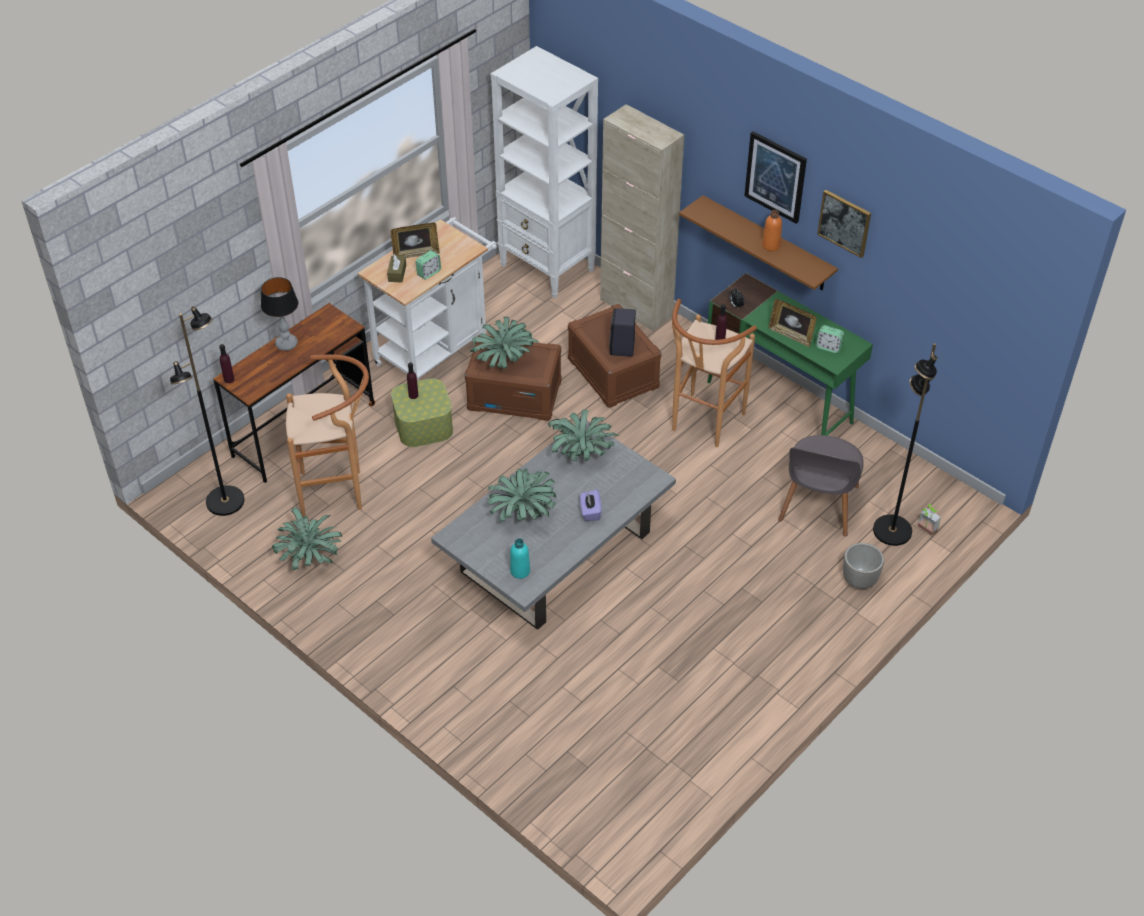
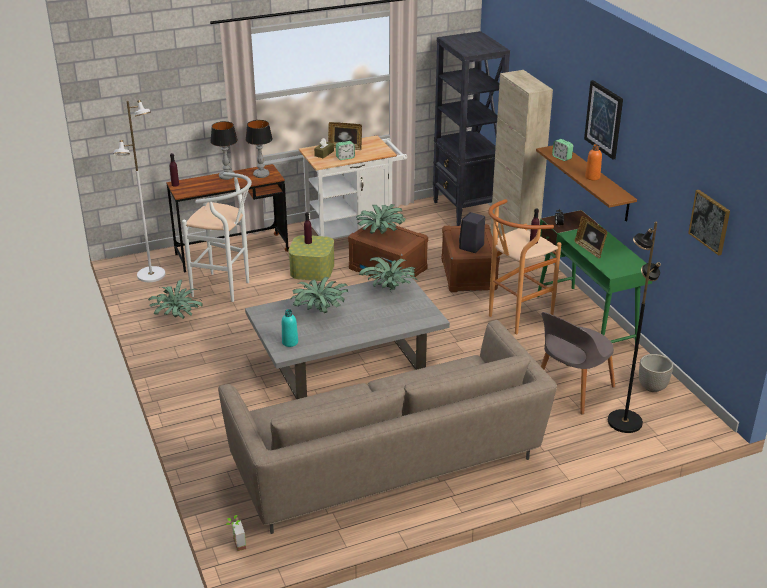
camera: 25 degrees right, 15 degrees down
(226, 502) = (151, 275): black floor lamp -> white floor lamp
(328, 327) = (261, 175): none -> table lamp
(339, 492) = (226, 289): brown stool -> white stool
(547, 268) = (465, 210): white bookcase -> black bookcase
(590, 512) = (369, 324): purple tissue box -> none
(689, 678) = (388, 465): none -> beige sofa
(828, 347) = (615, 262): alarm clock -> alarm clock (562, 158)
(844, 223) = (643, 155): picture -> picture (710, 222)
(859, 581) = (573, 445): planter -> planter (652, 387)
(925, 530) = (654, 429): potted plant -> potted plant (235, 544)

